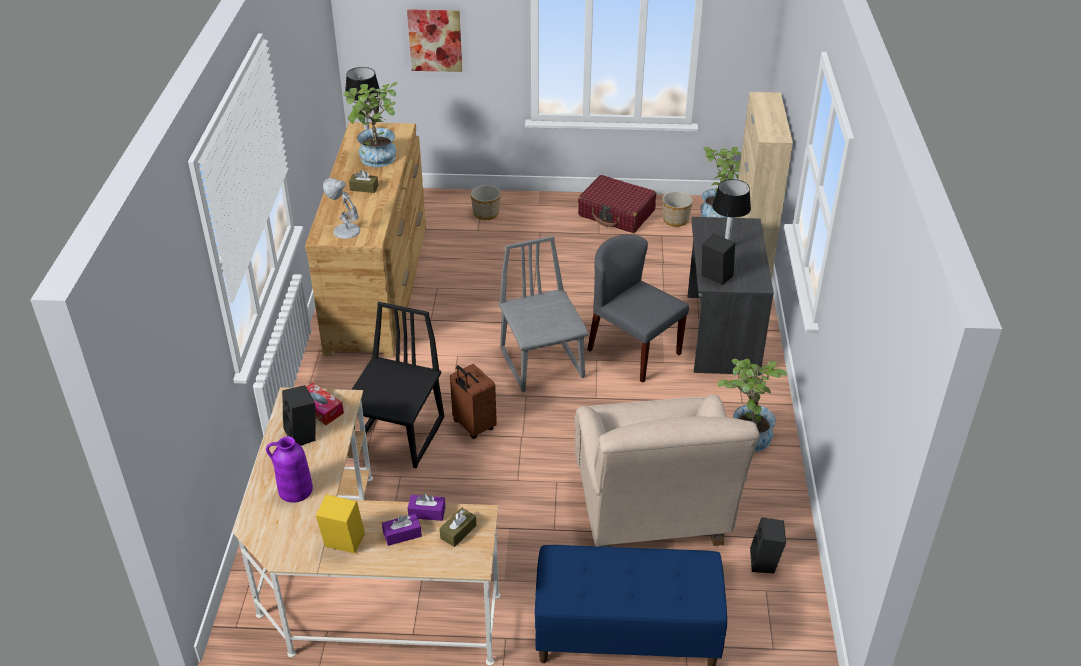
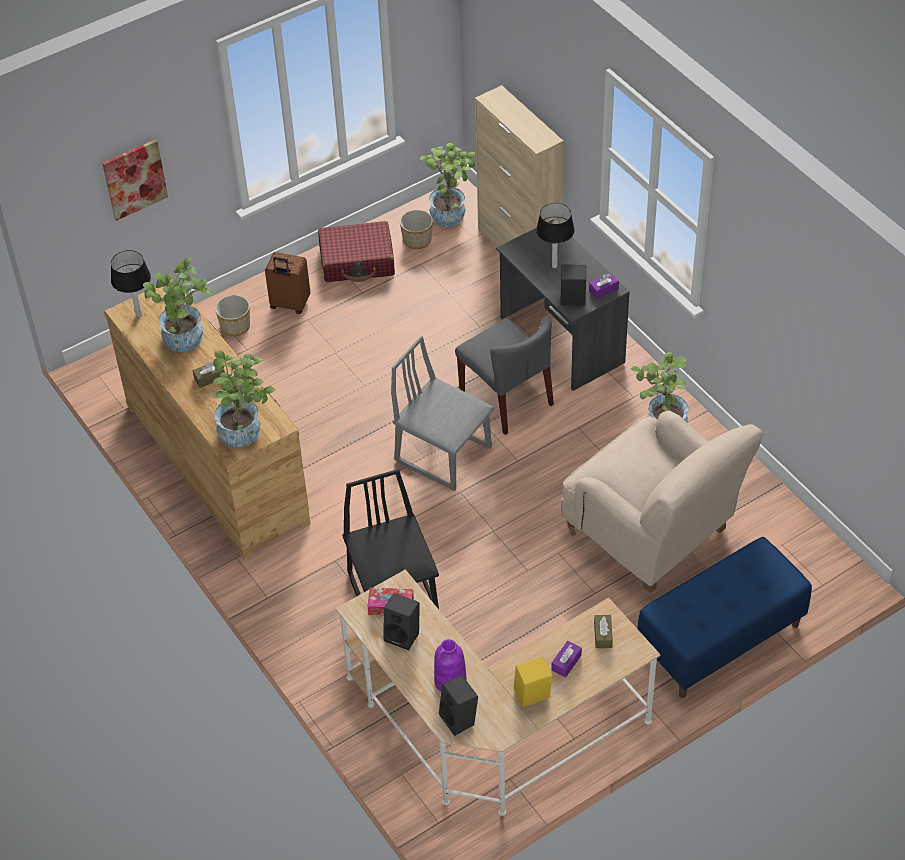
camera: 35 degrees left, 10 degrees up
(345, 230) = (246, 432): white table lamp -> potted plant
(427, 512) = (565, 635): purple tissue box -> purple tissue box (603, 290)
(473, 426) = (445, 546): brown suitcase -> brown suitcase (289, 305)
(633, 351) = (506, 398): grey chair -> grey chair turned 135 degrees counterclockwise
(765, 563) = (764, 523): black speaker -> black speaker (460, 719)

